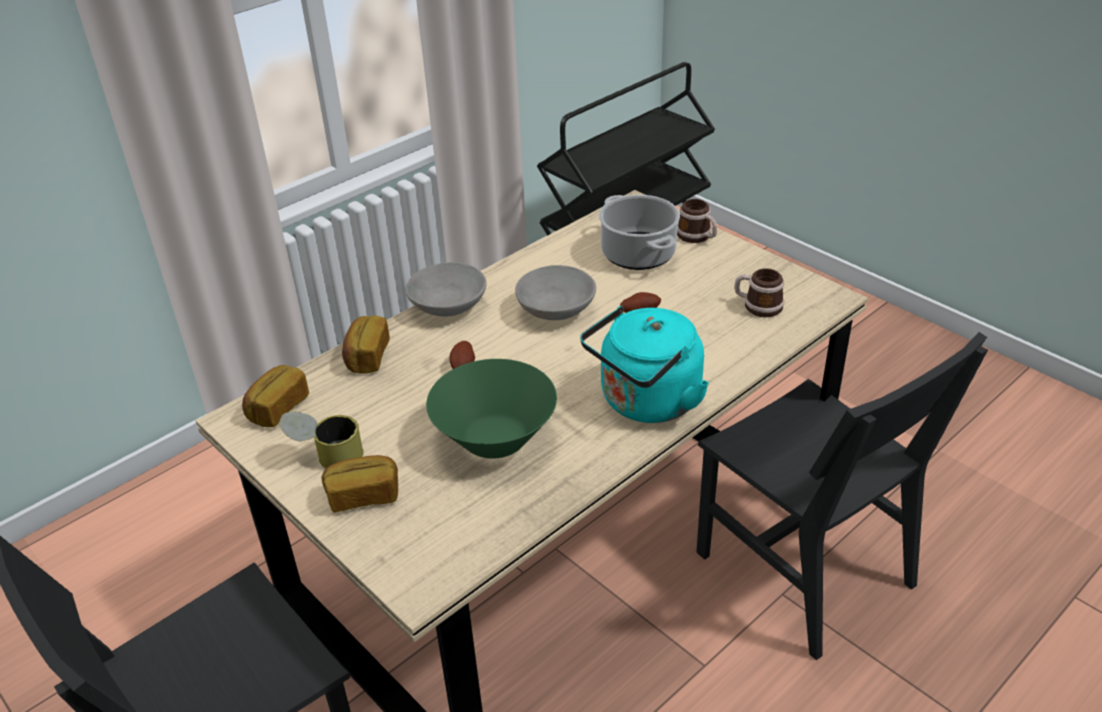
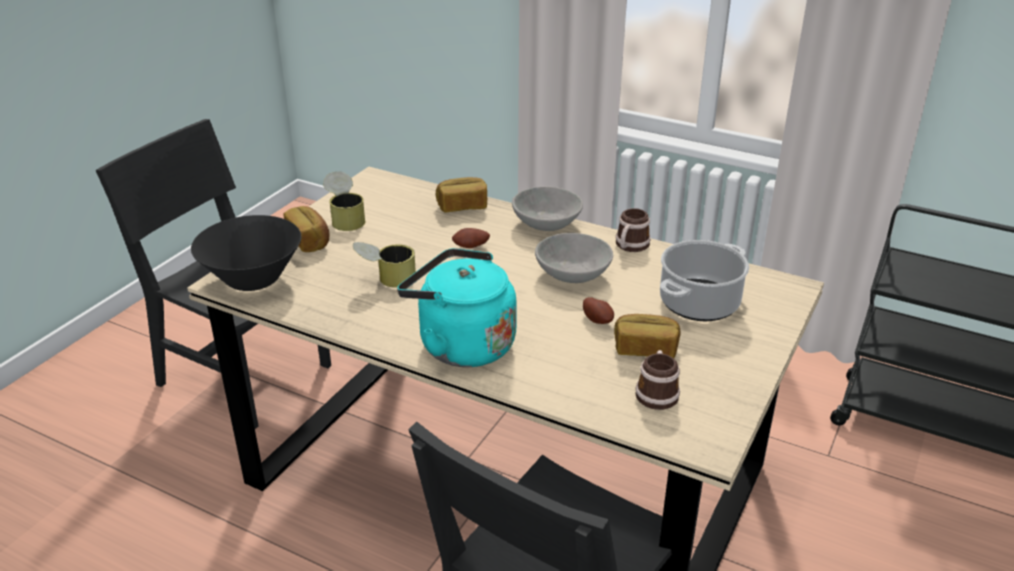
camera: 70 degrees right, 5 degrees down
(277, 408) = (390, 188): bread -> bread (645, 349)
(429, 558) = (253, 279): none -> black bowl
(495, 439) = (386, 279): green bowl -> can
(697, 237) = (762, 335): mug -> mug (630, 246)

